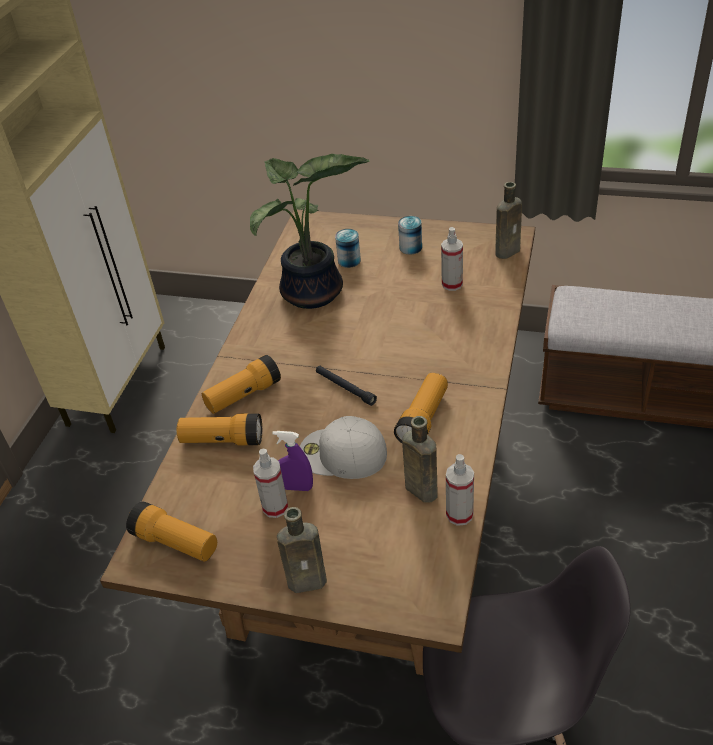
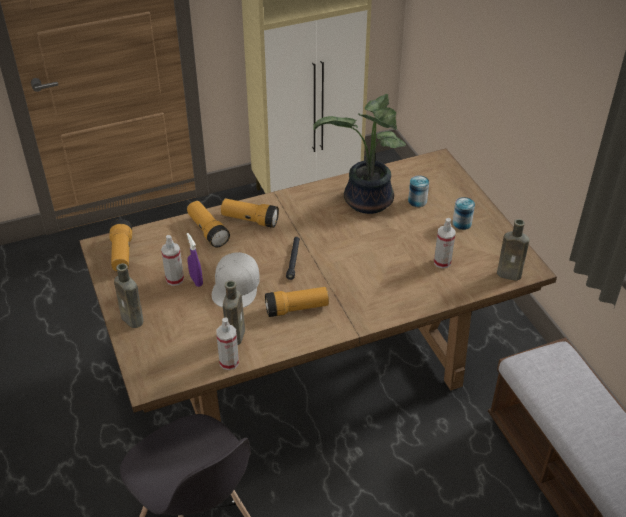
camera: 50 degrees right, 0 degrees up
(341, 454) = (236, 286): white cap -> white cap turned 150 degrees counterclockwise

